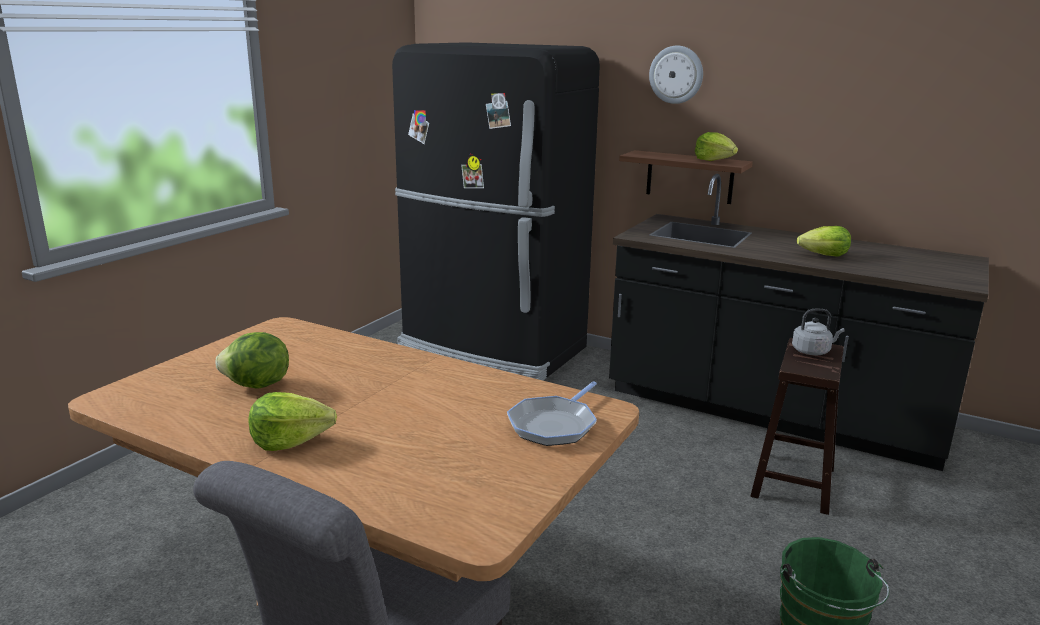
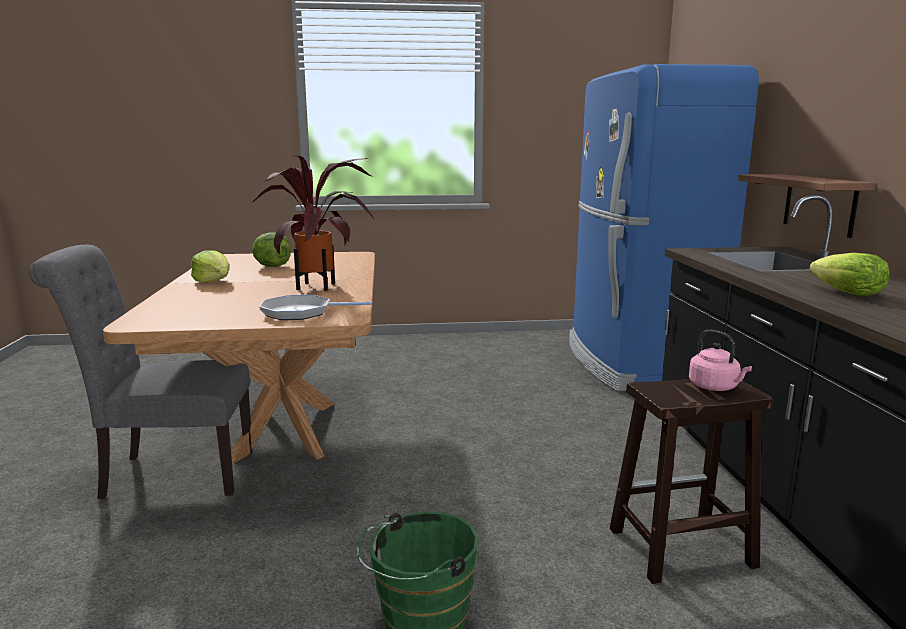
camera: 55 degrees right, 5 degrees down
(440, 388) = (319, 287): none -> potted plant
(492, 351) = (635, 363): black fridge -> blue fridge
(676, 74) = (819, 83): wall clock -> none
(714, 160) = (823, 179): lettuce -> none
(812, 351) = (715, 387): grey kettle -> pink kettle

